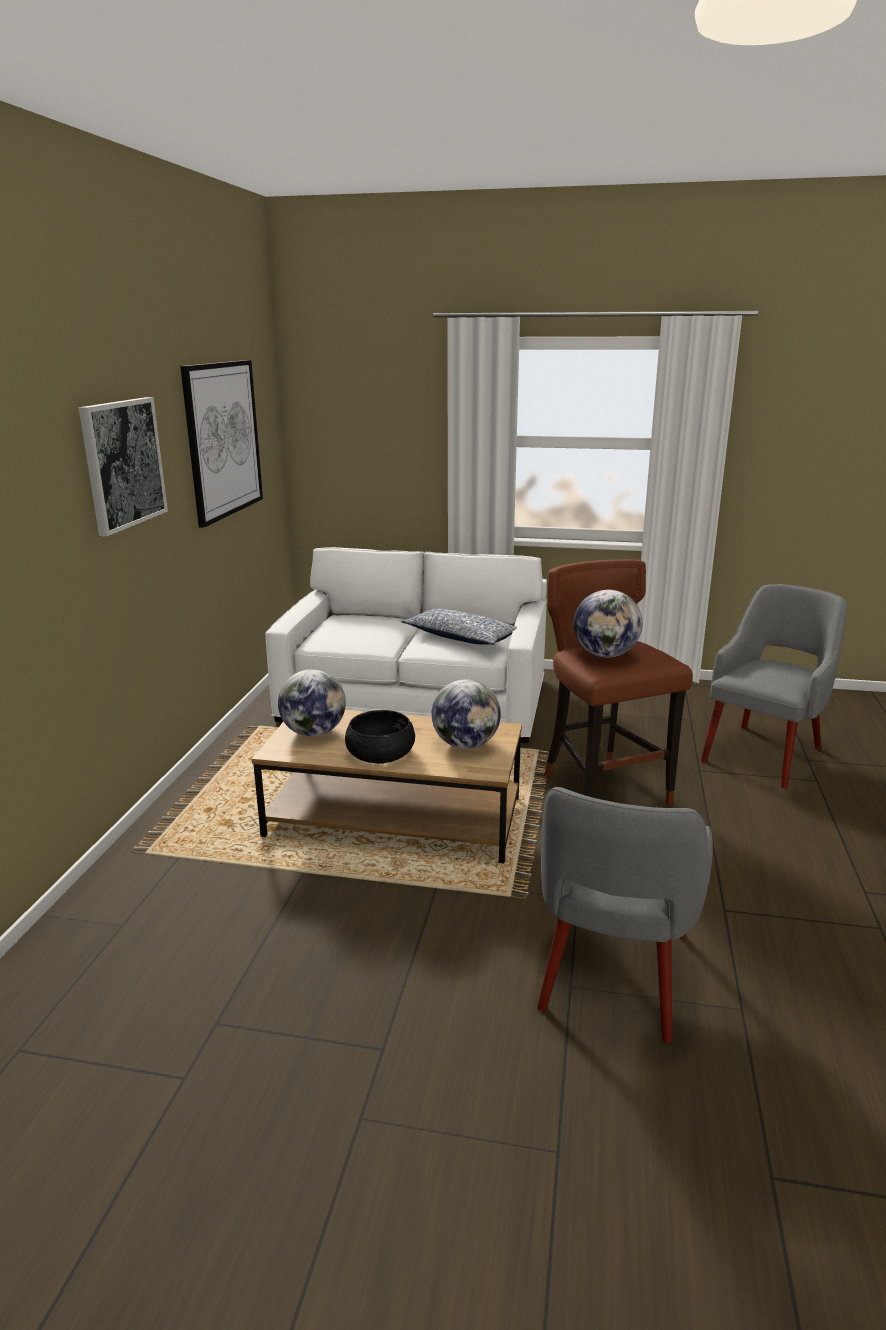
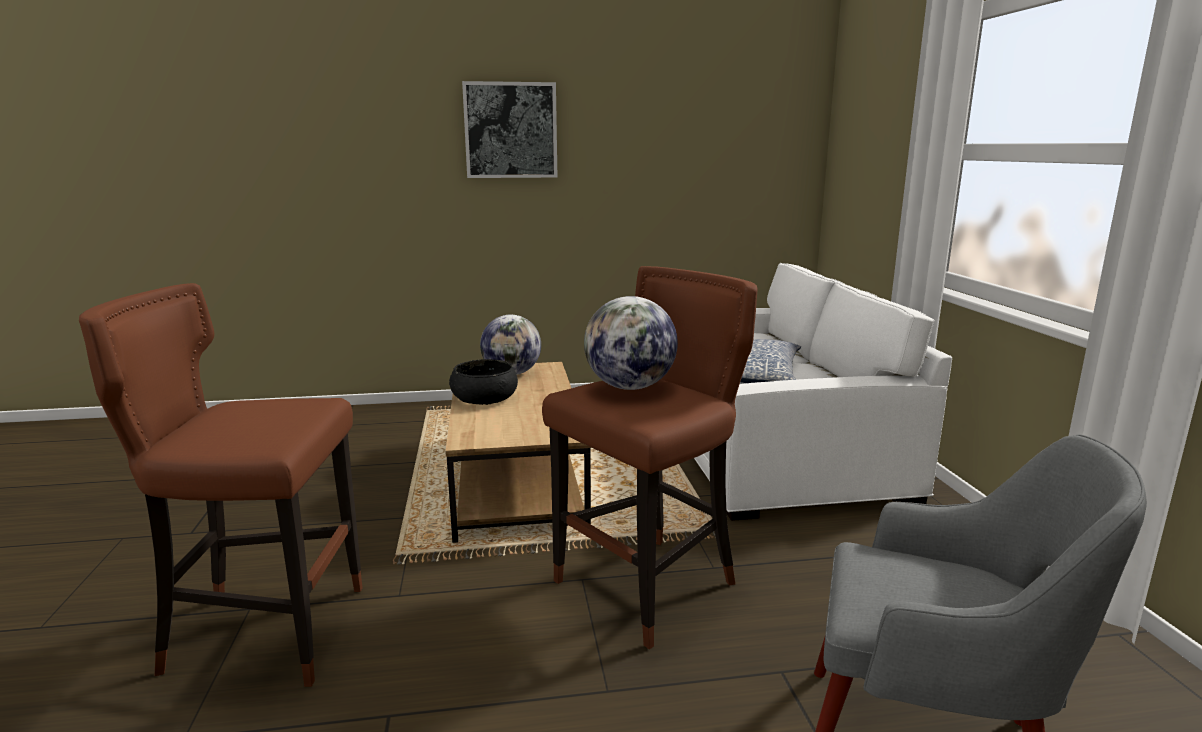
camera: 70 degrees right, 5 degrees down
(223, 439) = (683, 134): picture -> none
(465, 744) = (520, 424): globe -> none
(613, 974) = (265, 633): grey armchair -> brown stool

